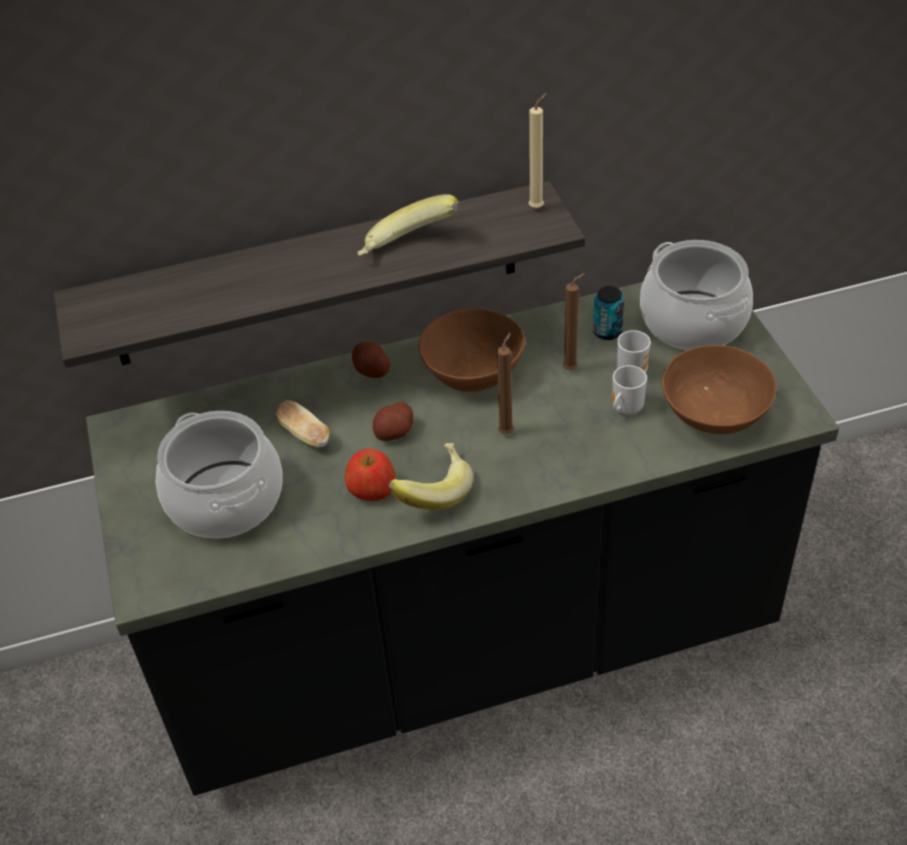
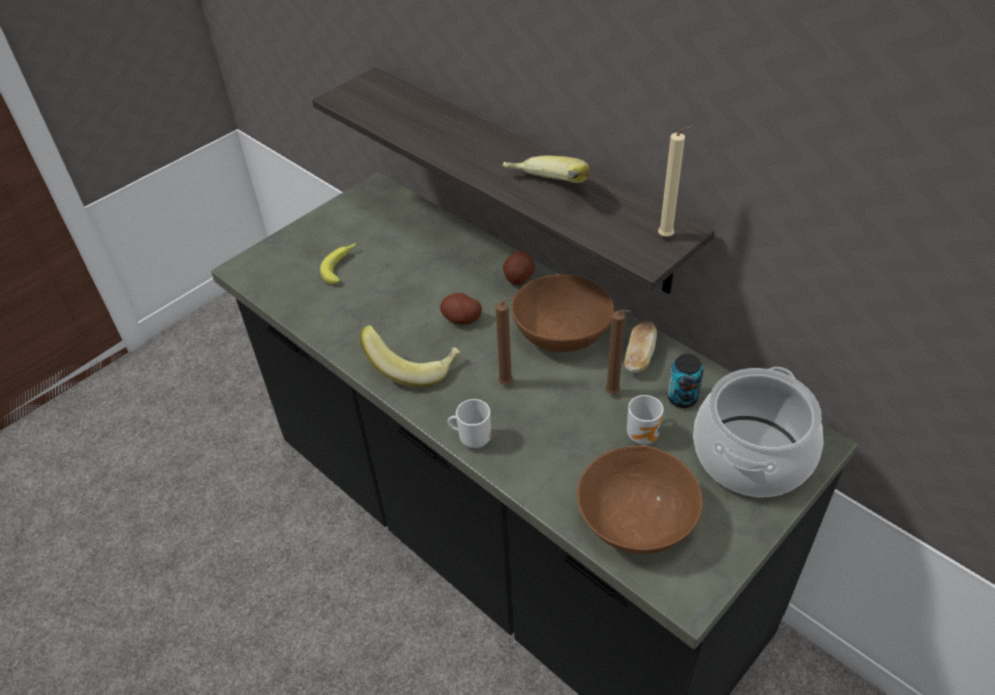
camera: 60 degrees right, 0 degrees up
(226, 499) = (341, 266): cooking pot -> banana
(304, 435) = (427, 274): bread -> bread (639, 357)
(371, 489) = (395, 333): apple -> none
(624, 409) = (591, 450): mug -> mug (473, 438)

